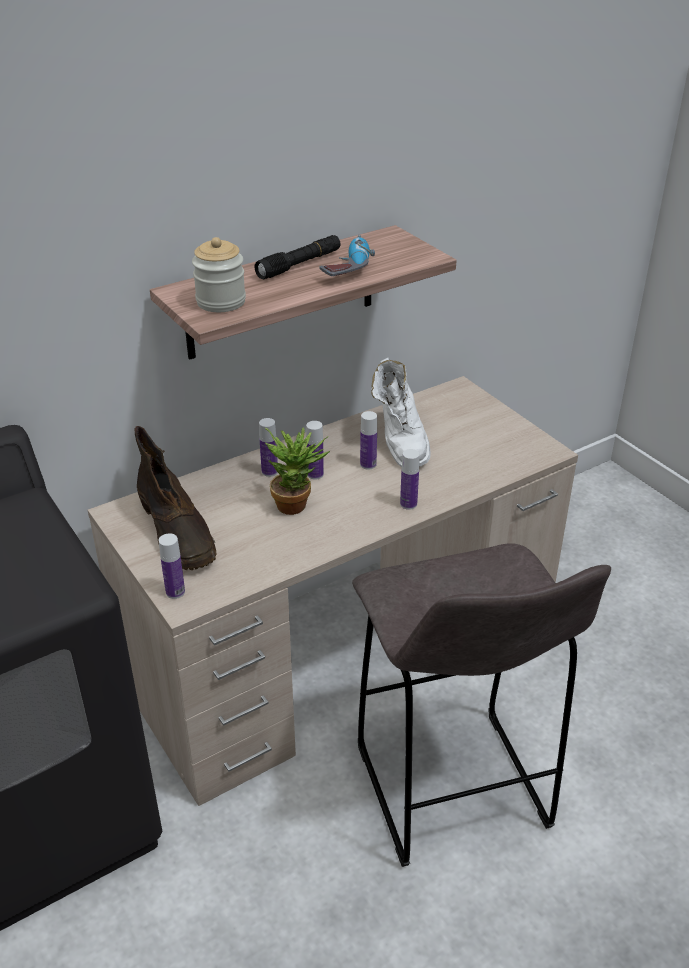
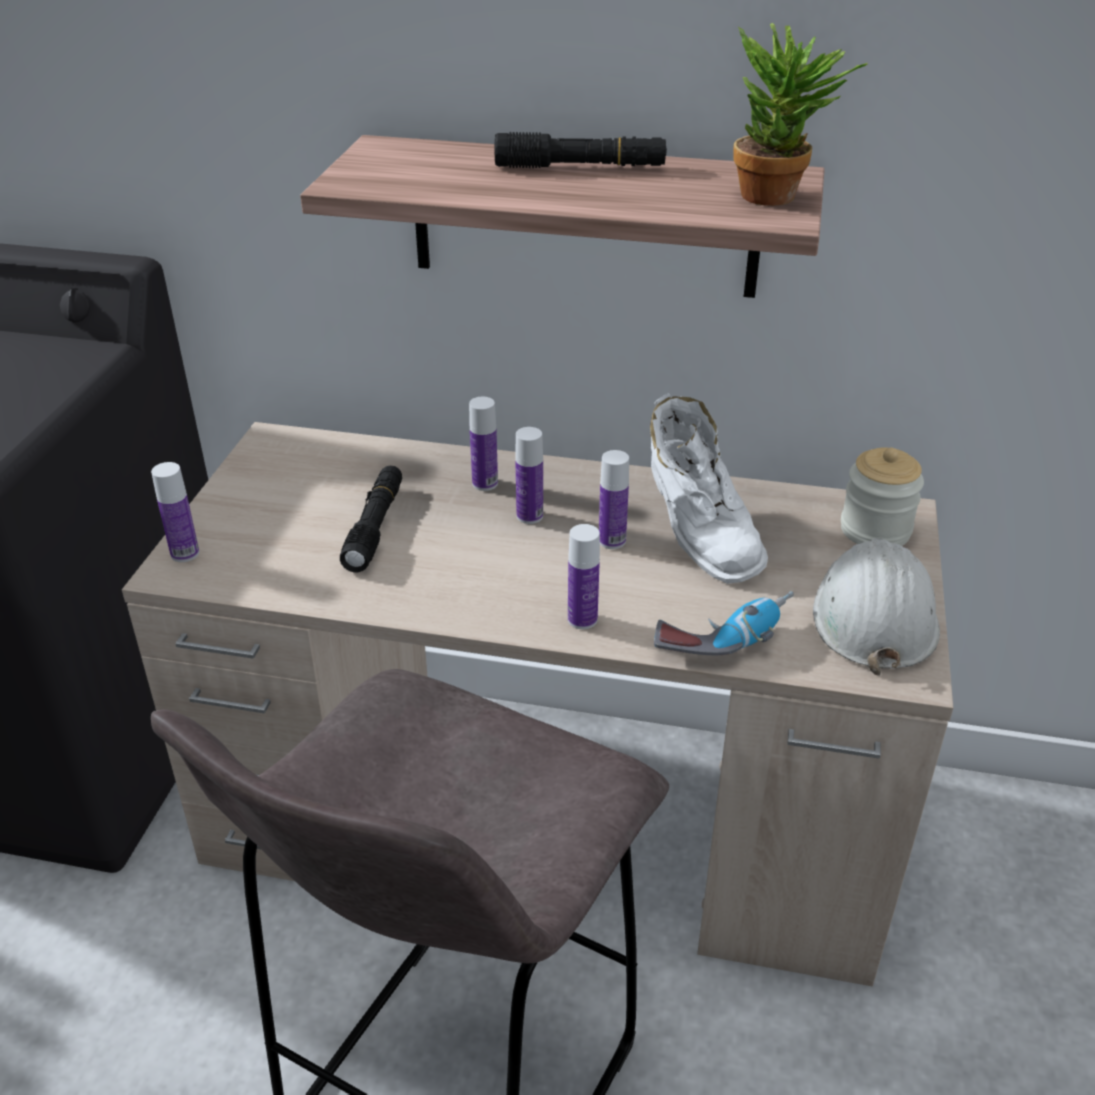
camera: 45 degrees right, 0 degrees up
(177, 532) = (290, 493): brown boot -> none
(221, 302) = (397, 172): jar -> jar (875, 530)
(251, 521) = (375, 527): none -> black flashlight
(297, 504) = (453, 538): potted plant -> potted plant (779, 197)
(347, 266) = (637, 189): power drill -> power drill (725, 636)
(400, 443) = (696, 539): white boot -> white boot turned 60 degrees counterclockwise
(508, 436) = (873, 616): none -> white hard hat

